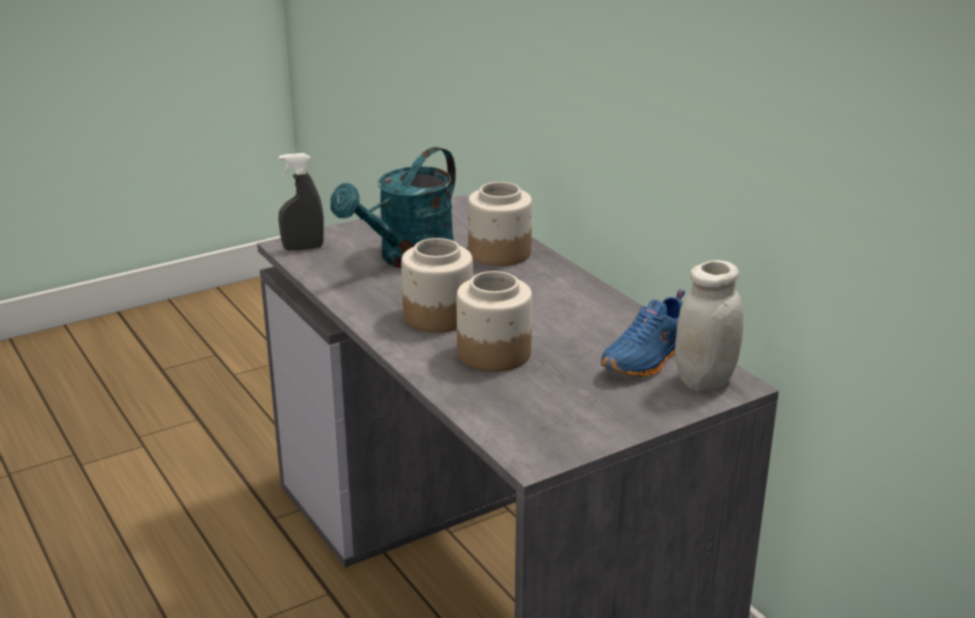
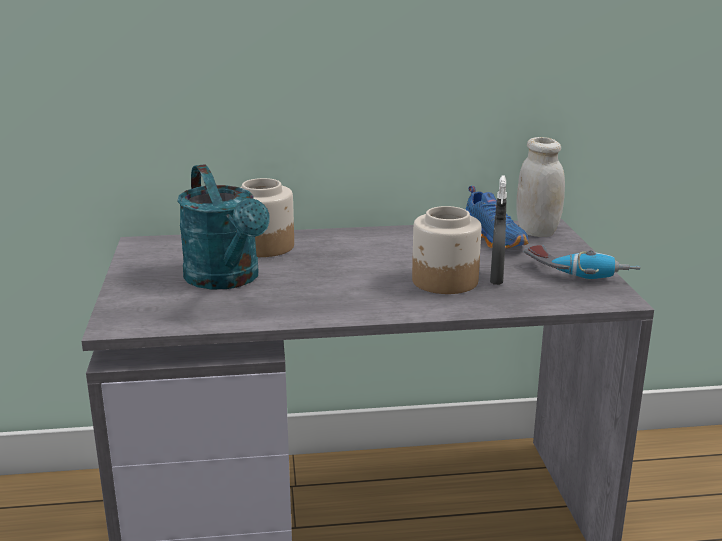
camera: 65 degrees left, 5 degrees down
(303, 248) = (134, 319): grey spray bottle -> grey spray bottle (496, 279)
(439, 316) = (358, 288): jar -> none
(589, 425) = (579, 273): none -> power drill

